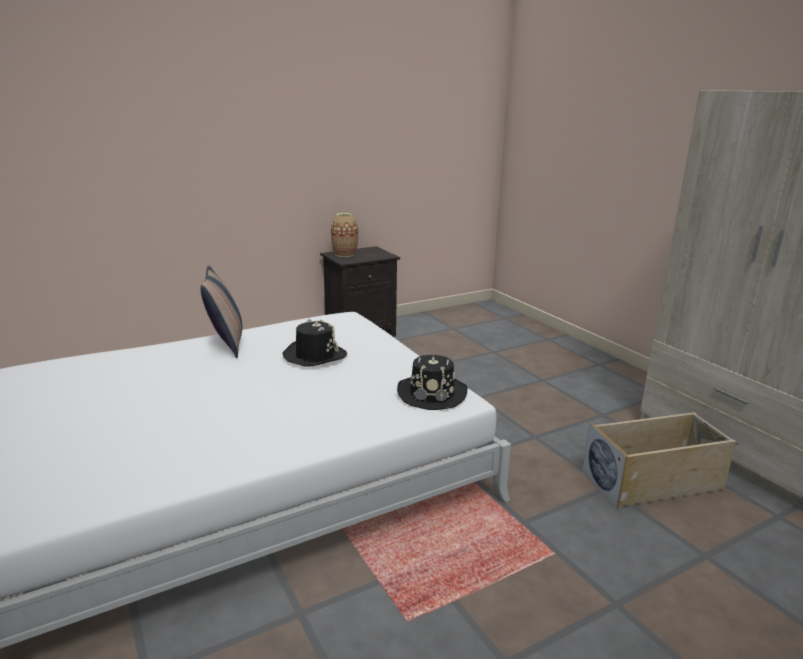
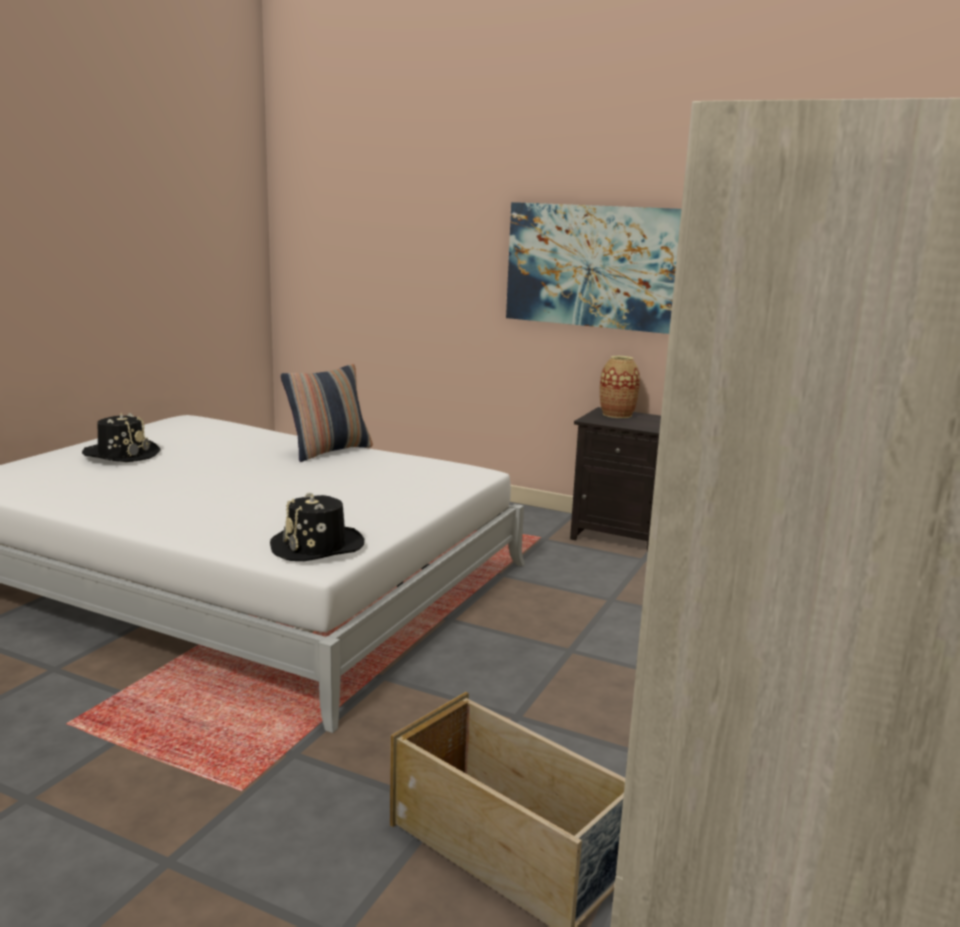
camera: 55 degrees right, 5 degrees down
(302, 152) = (591, 266): none -> picture
(314, 356) = (343, 482): black hat -> black hat (121, 454)

